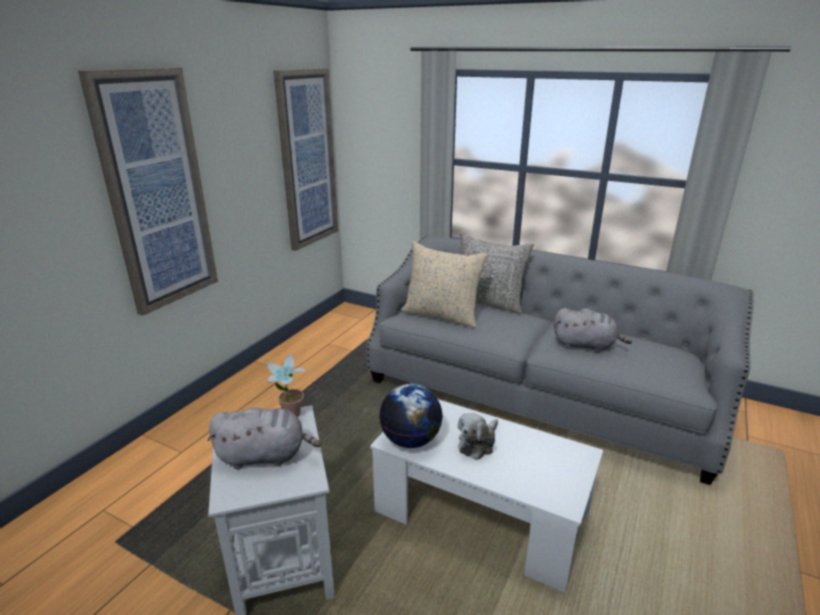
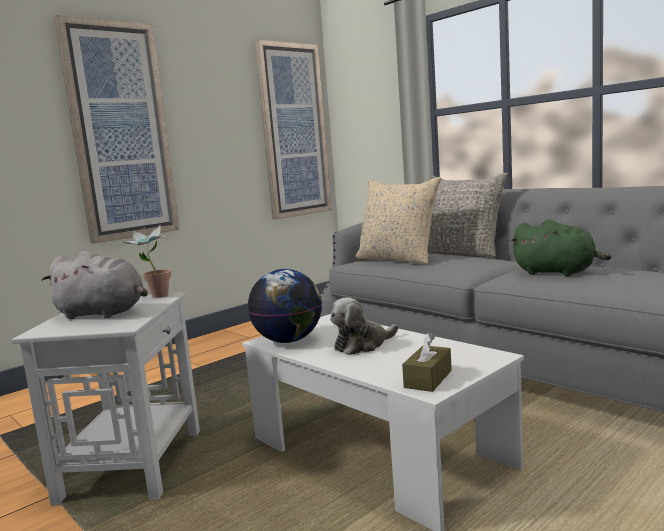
camera: 20 degrees right, 15 degrees down
(556, 490) = (428, 379): none -> brown tissue box
(586, 345) = (557, 272): grey plush toy -> green plush toy

